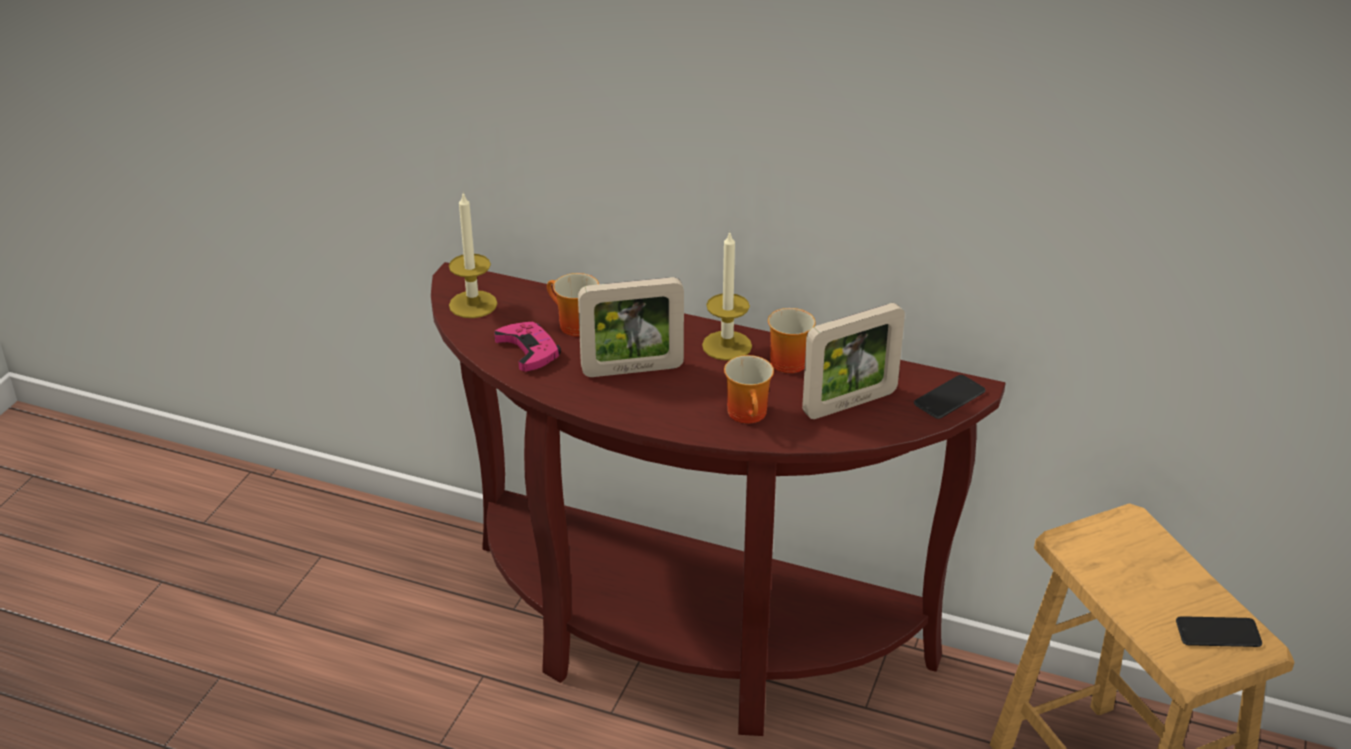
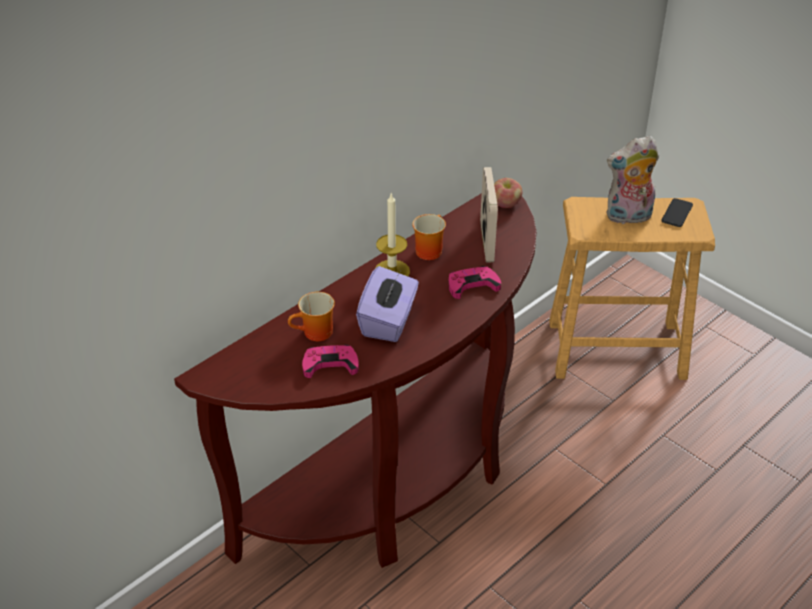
camera: 65 degrees left, 5 degrees up
(473, 304) = (248, 377): candle -> none
(632, 369) = (388, 321): picture frame -> purple tissue box
(751, 414) = (472, 285): mug -> pink game controller
(949, 398) = (505, 204): phone -> apple
(1153, 580) = (628, 217): none -> plush toy

